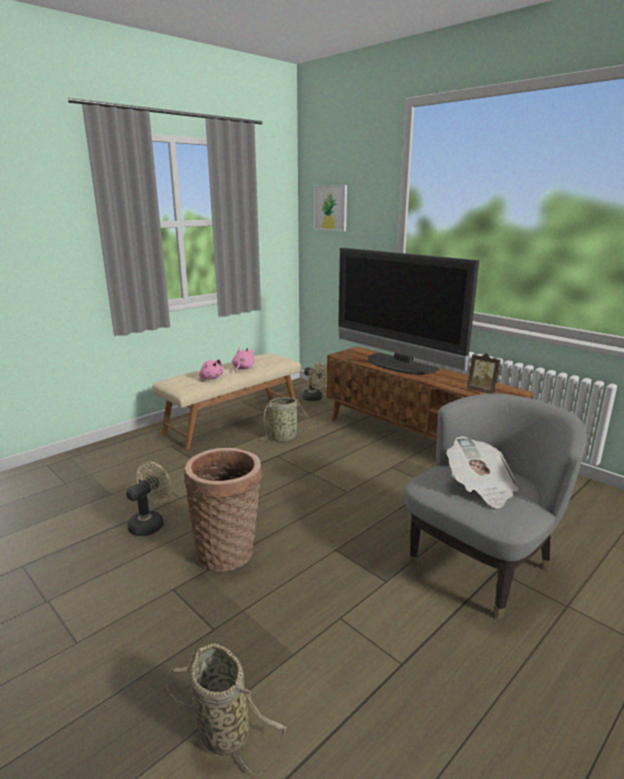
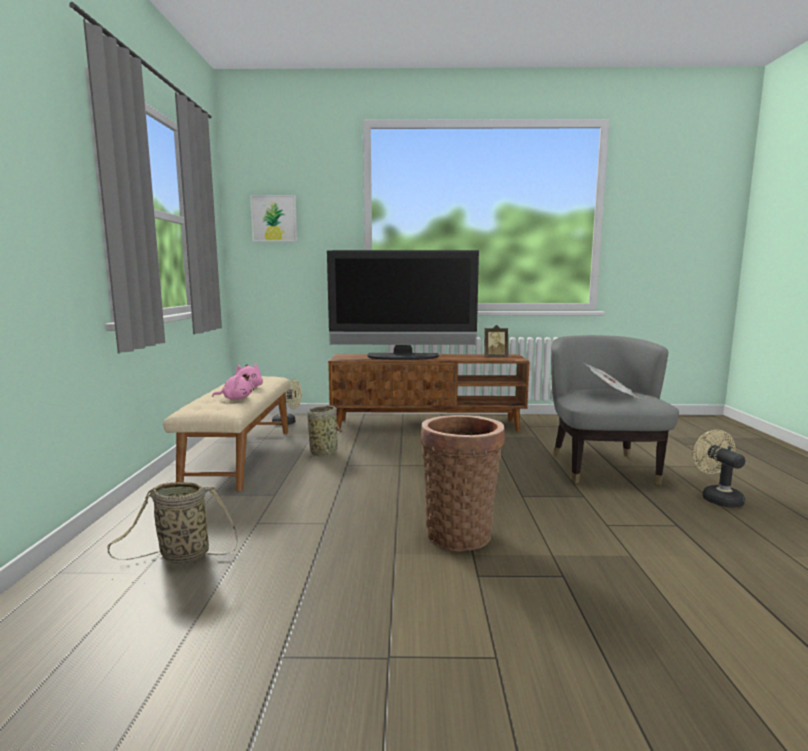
camera: 45 degrees left, 10 degrees down
(150, 523) = (344, 551): beige fan -> beige fan (717, 498)
(221, 730) = (696, 615): basket -> basket (181, 556)

